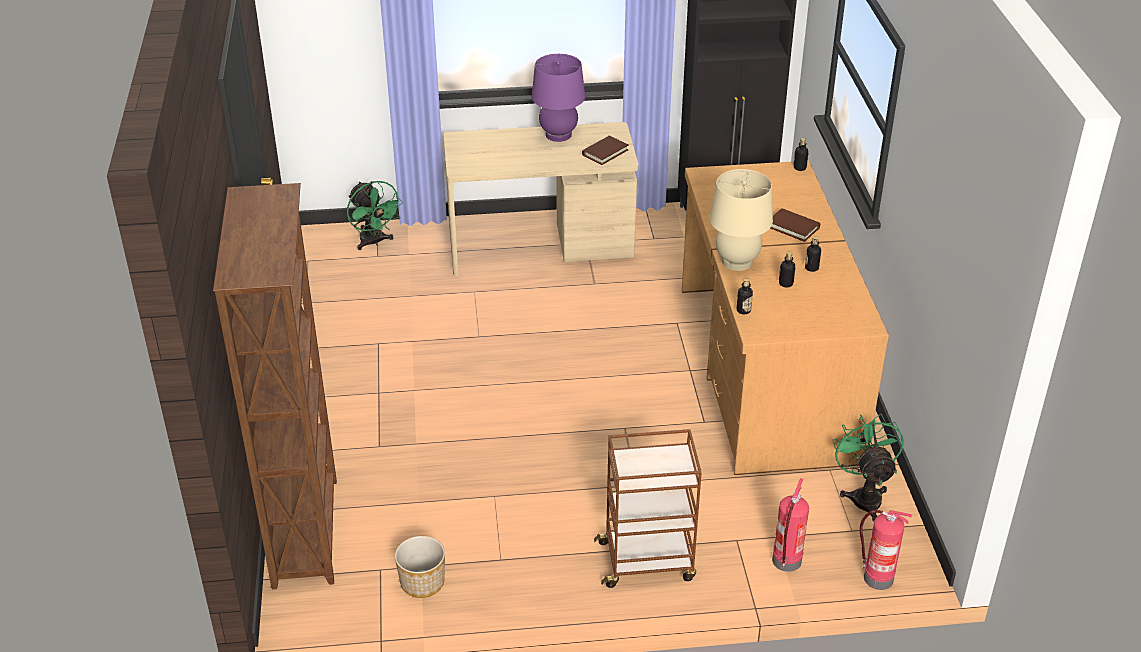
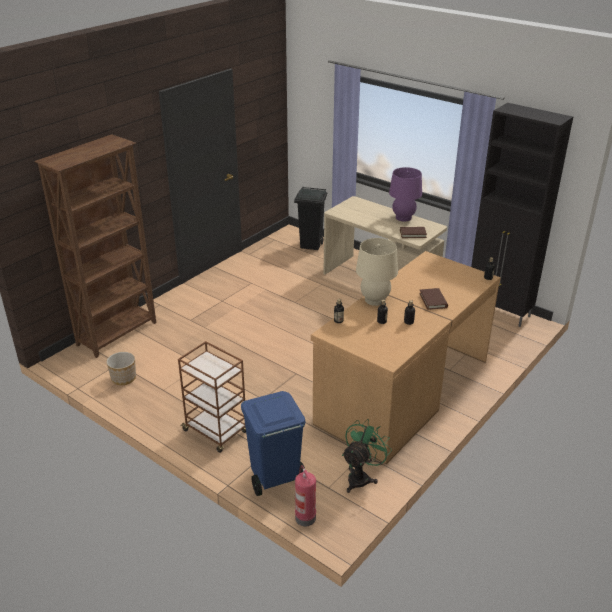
camera: 45 degrees right, 5 degrees down
(374, 242) = (311, 245): green fan -> black trash can
(787, 562) = (274, 477): fire extinguisher -> blue trash can

